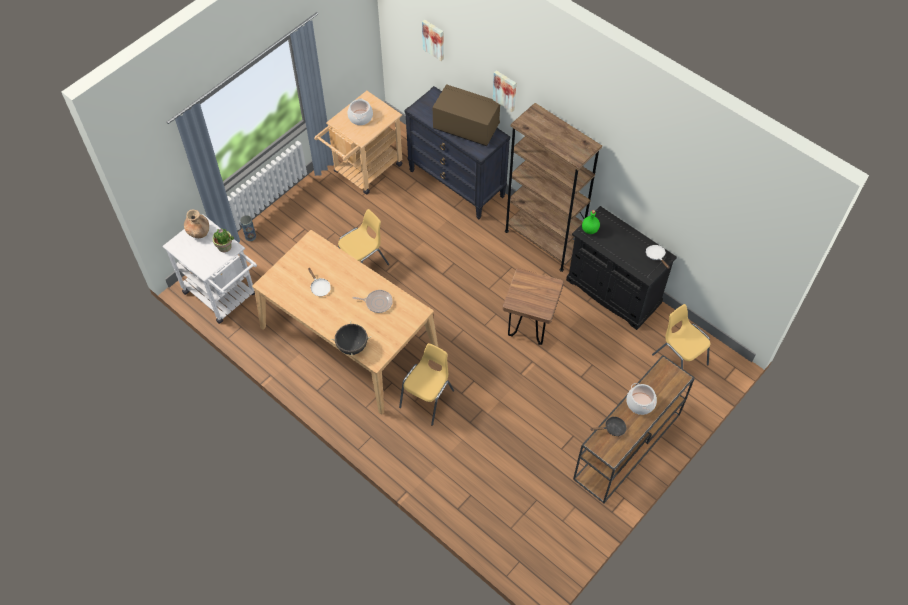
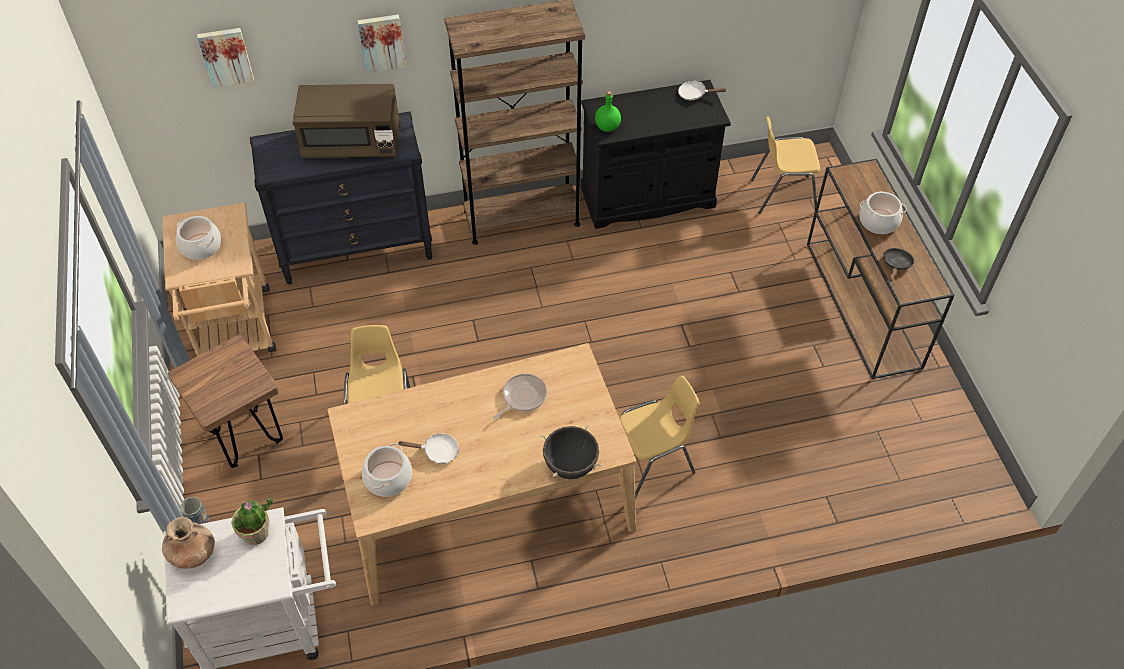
camera: 55 degrees left, 5 degrees down
(290, 278) = (388, 479): none -> cooking pot
(428, 399) = (652, 463): yellow chair -> yellow chair turned 90 degrees clockwise
(466, 127) = (352, 143): brown microwave -> brown microwave turned 150 degrees counterclockwise
(529, 327) = (632, 300): brown stool -> brown stool (245, 437)

